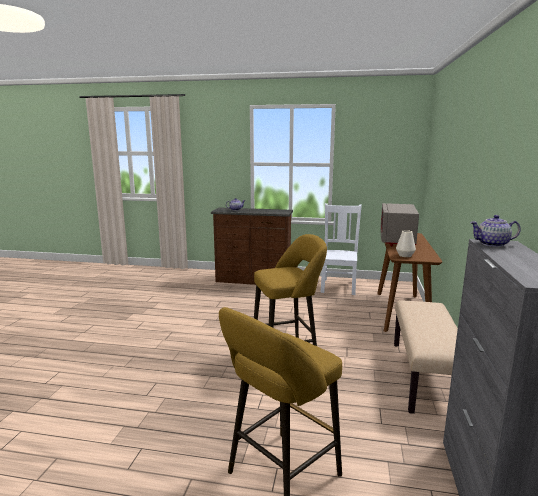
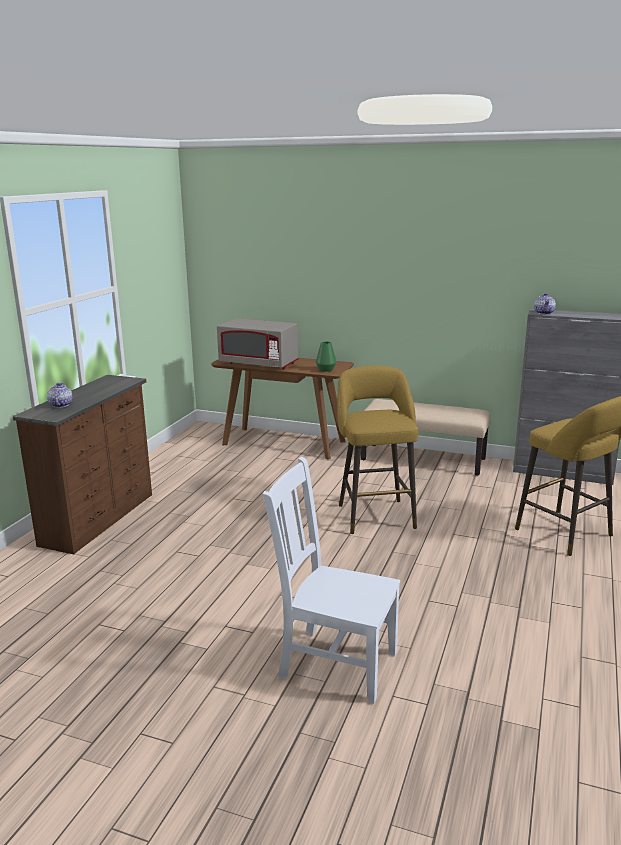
camera: 80 degrees left, 5 degrees up
(339, 286) = (179, 461): white chair -> white chair (334, 662)
(405, 255) = (326, 369): white vase -> green vase

